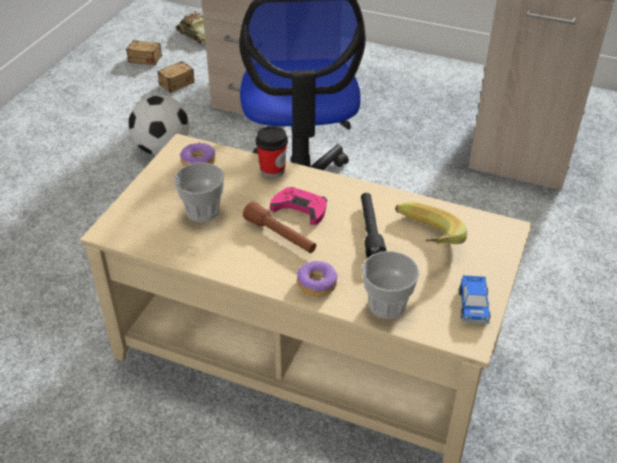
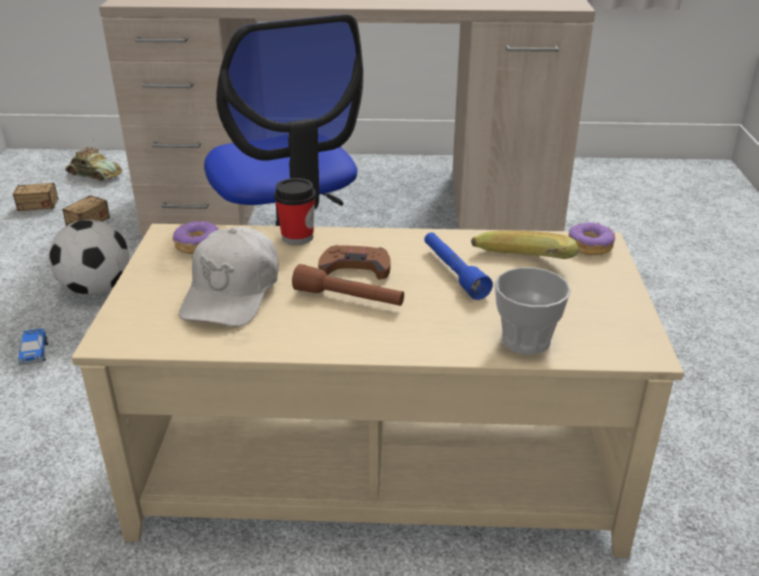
camera: 20 degrees left, 10 degrees down
(203, 211) = (232, 293): cup -> white cap
(300, 208) = (355, 267): pink game controller -> brown game controller
(317, 284) = (426, 337): donut -> donut (589, 246)
(370, 231) = (453, 272): black flashlight -> blue flashlight
(473, 305) = (622, 319): toy car -> toy car (34, 353)

